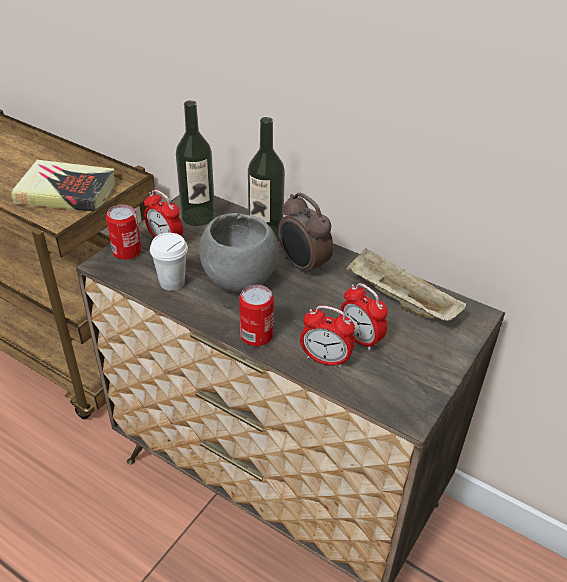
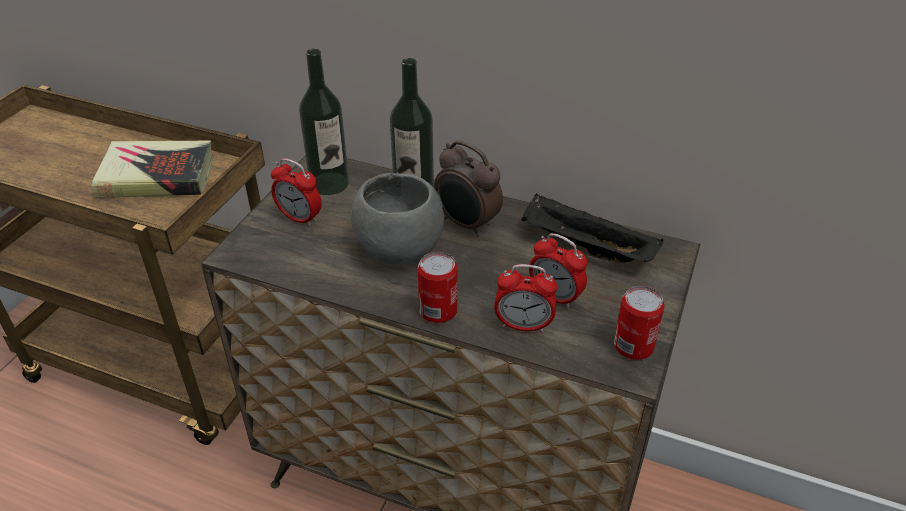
camera: 10 degrees left, 0 degrees up
(127, 251) = (257, 236): can -> can (633, 346)
(172, 282) = (322, 264): white cup -> none
(399, 301) = (584, 248): beige tray -> black tray

